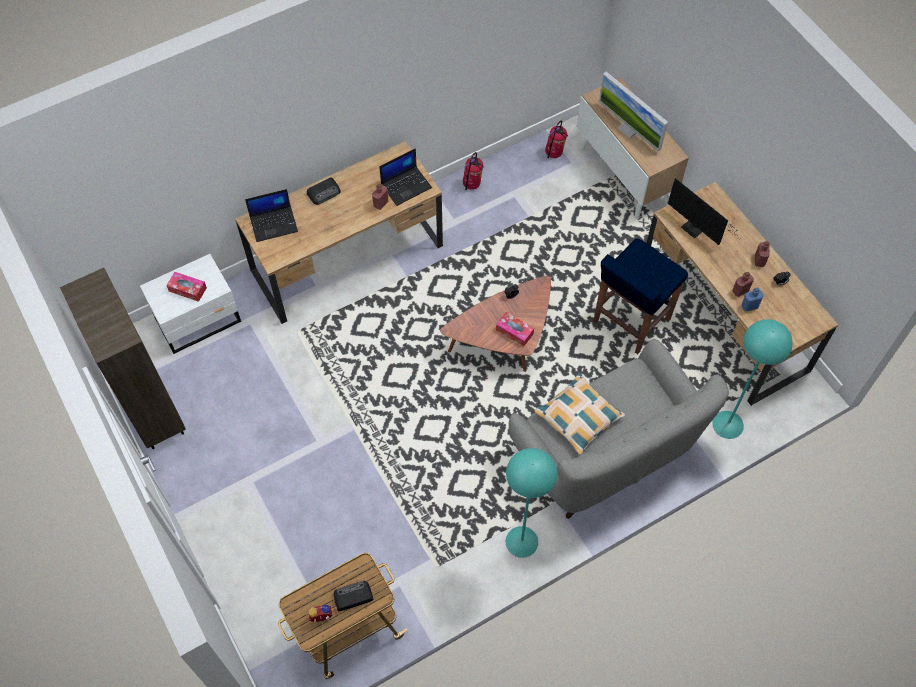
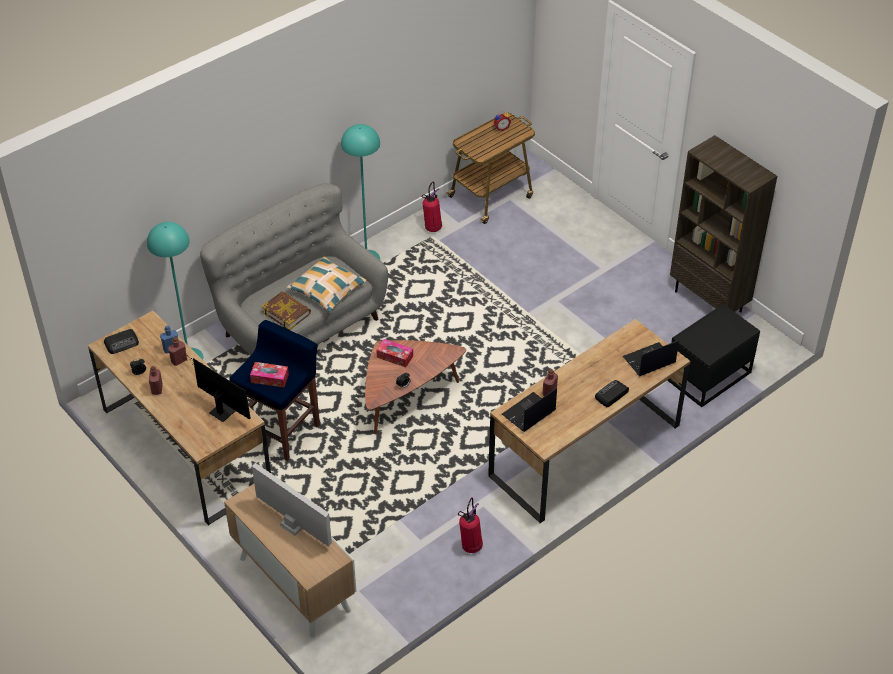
camera: 170 degrees right, 15 degrees down
(187, 289) = (713, 333): tissue box -> tissue box (269, 378)
(199, 320) = (707, 376): white nightstand -> black nightstand
(352, 597) = (483, 140): radio -> radio (122, 343)
(554, 154) = (380, 597): fire extinguisher -> fire extinguisher (432, 227)
(625, 390) = (286, 312): none -> book

